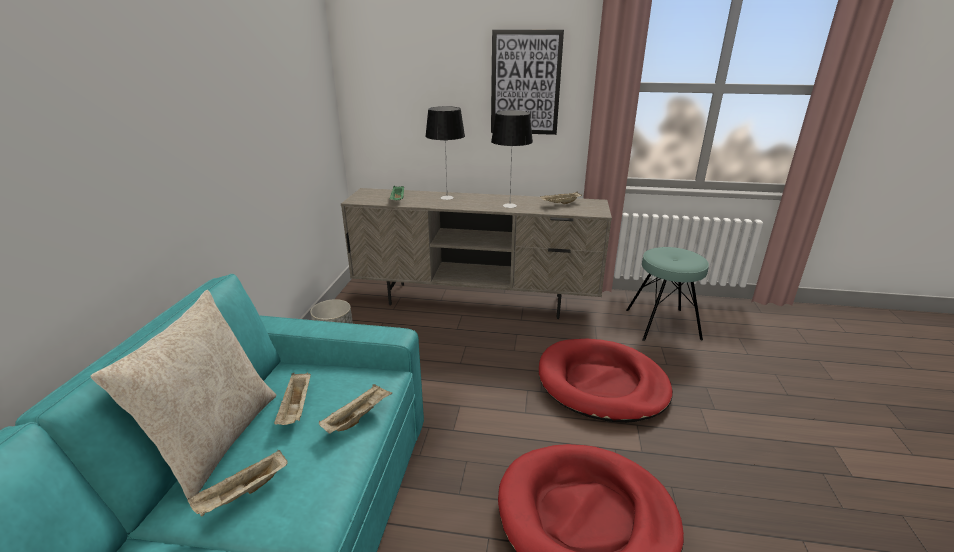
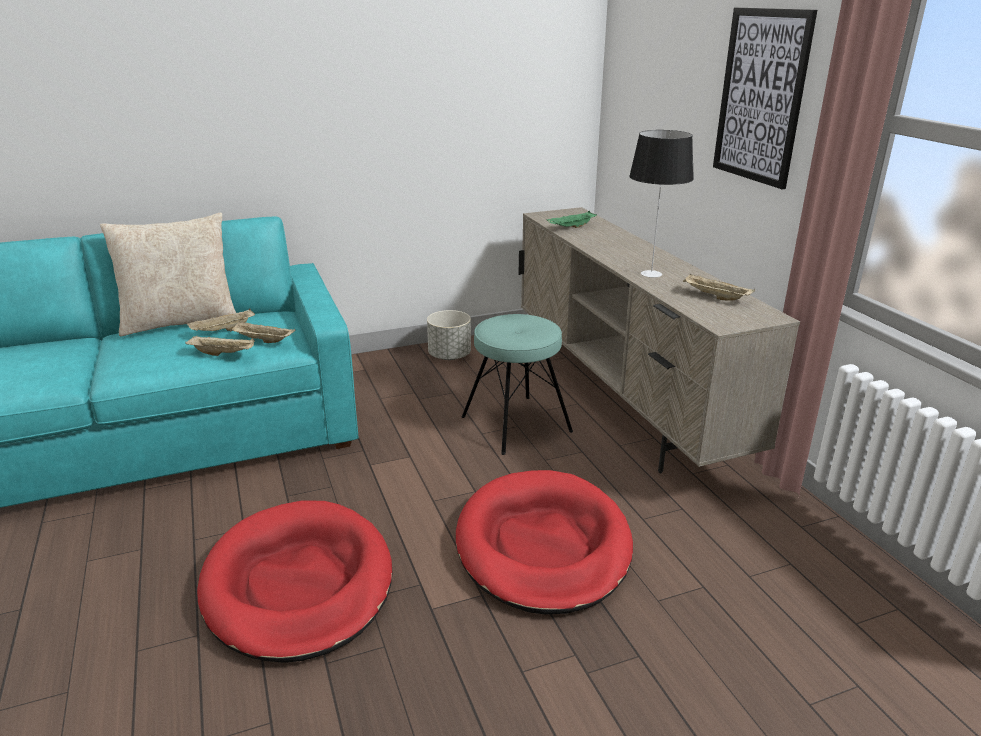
camera: 60 degrees right, 0 degrees up
(243, 494) = (129, 346): beige tray -> beige tray (262, 341)
(446, 198) = (620, 242): table lamp -> none
(662, 324) = (777, 577): turquoise stool -> turquoise stool (516, 424)

